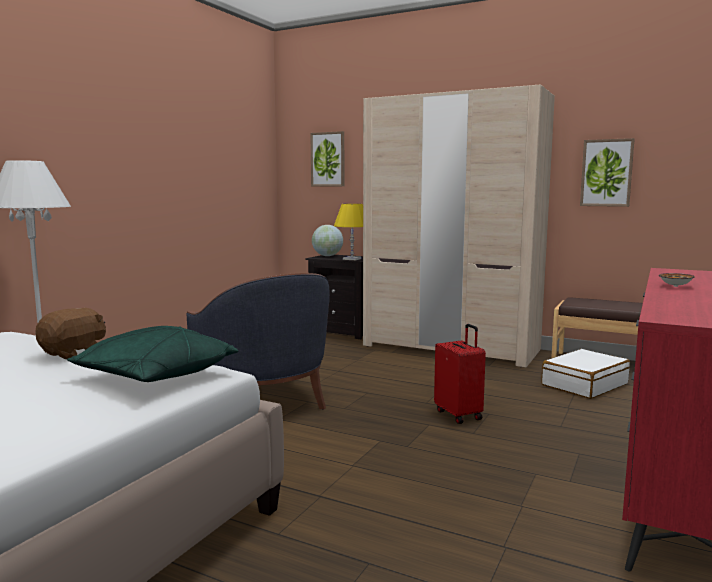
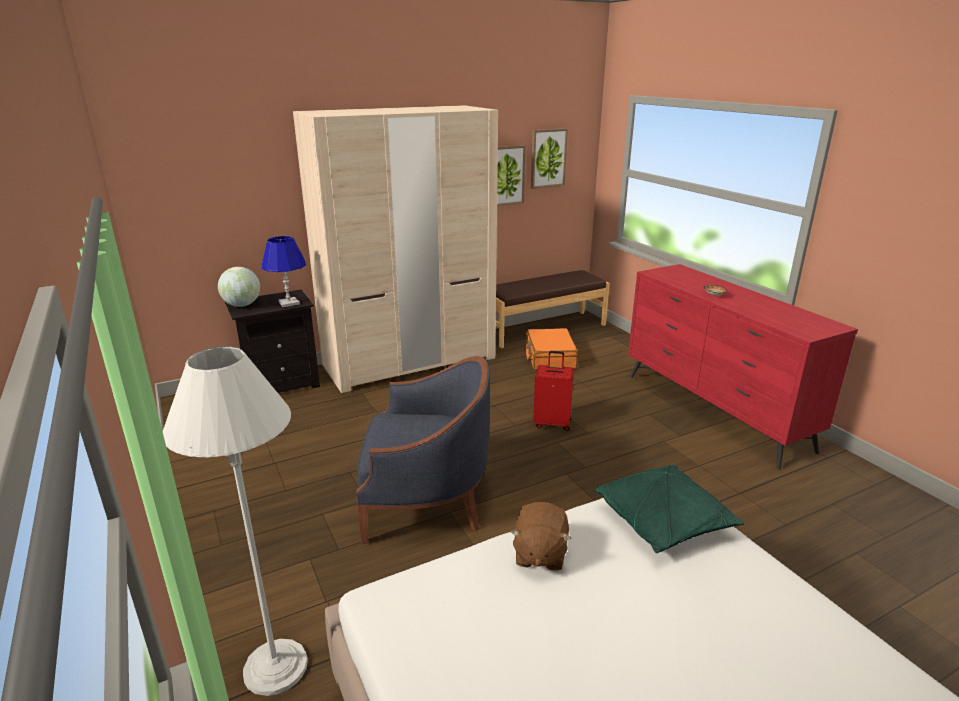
camera: 55 degrees left, 15 degrees up
(74, 353) = (539, 554): brown plush toy -> brown plush toy turned 150 degrees counterclockwise
(328, 159) = (204, 180): picture -> picture (548, 158)
(352, 259) = (289, 303): yellow table lamp -> blue table lamp
(584, 384) = (550, 357): white suitcase -> orange suitcase

